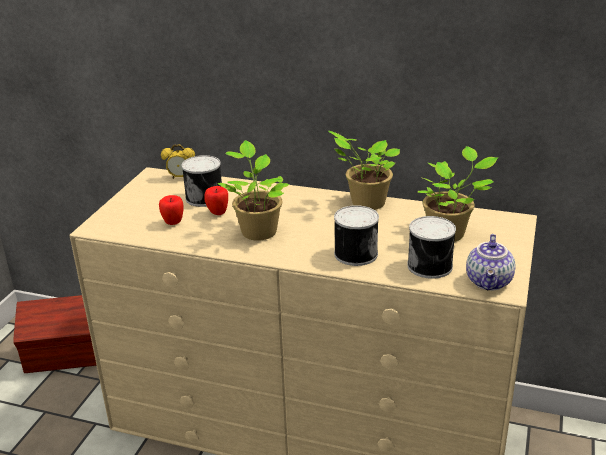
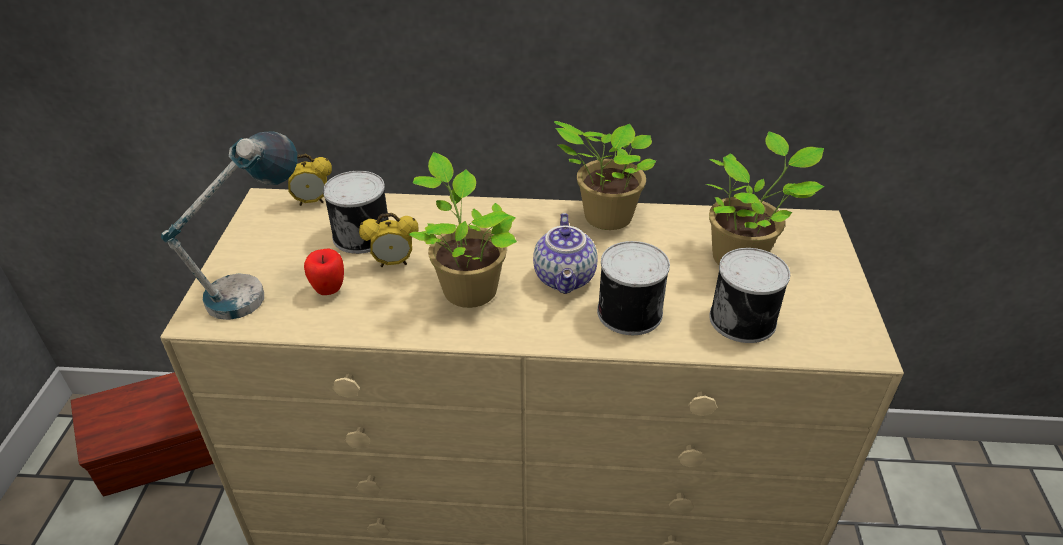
camera: 15 degrees left, 10 degrees up
(132, 217) = (258, 287): none -> table lamp
(218, 213) = (393, 263): apple -> alarm clock
(490, 282) = (837, 337): teapot -> teapot (566, 278)

